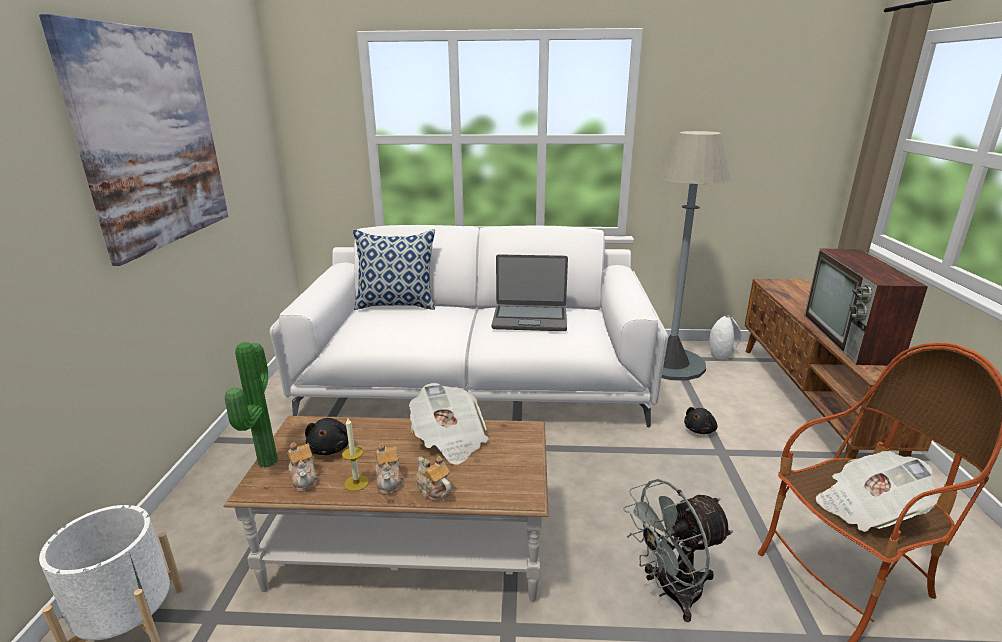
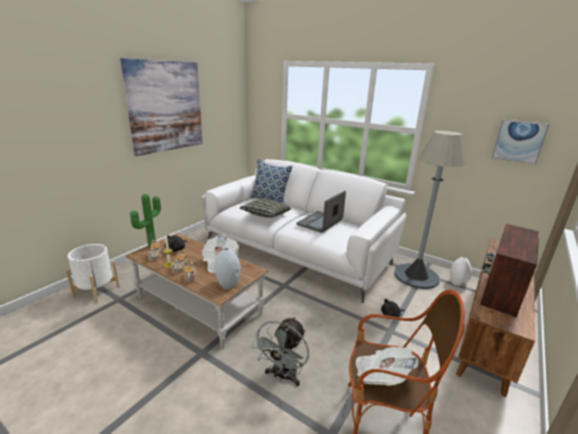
camera: 30 degrees right, 0 degrees up
(427, 332) = (265, 216): none -> pillow
(515, 472) = (227, 284): none -> grey vase
(530, 319) = (320, 223): laptop -> laptop turned 90 degrees clockwise
(670, 592) = (283, 376): grey fan -> grey fan turned 75 degrees counterclockwise
(769, 136) = (519, 141): none -> picture

